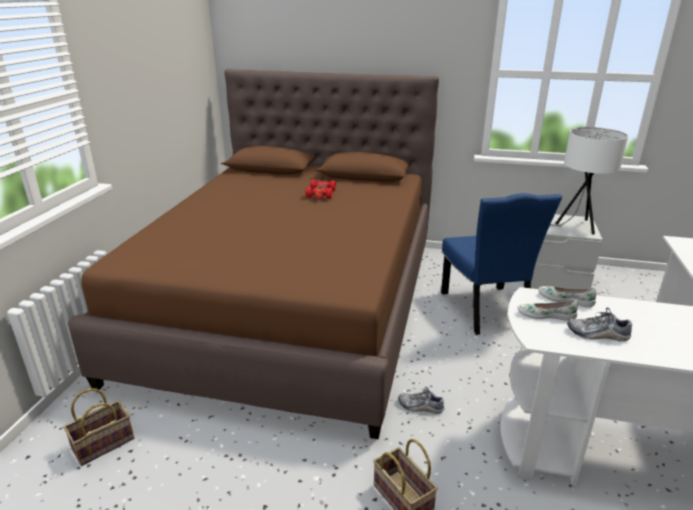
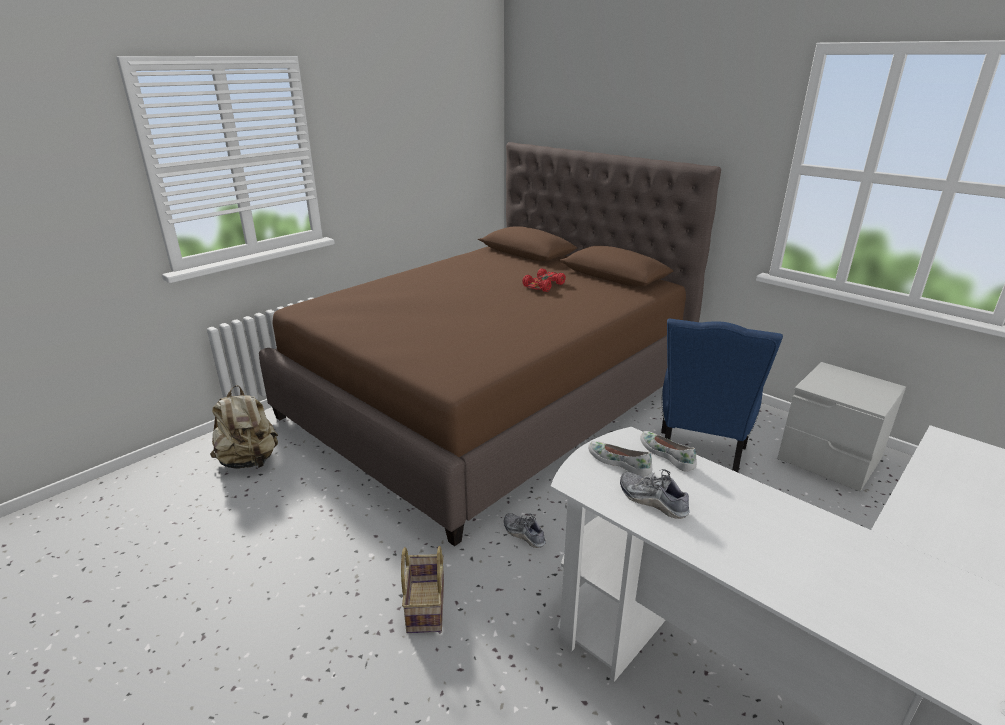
camera: 30 degrees right, 0 degrees up
(104, 442) = (249, 461): basket -> beige backpack
(575, 226) = (862, 391): white table lamp -> none

